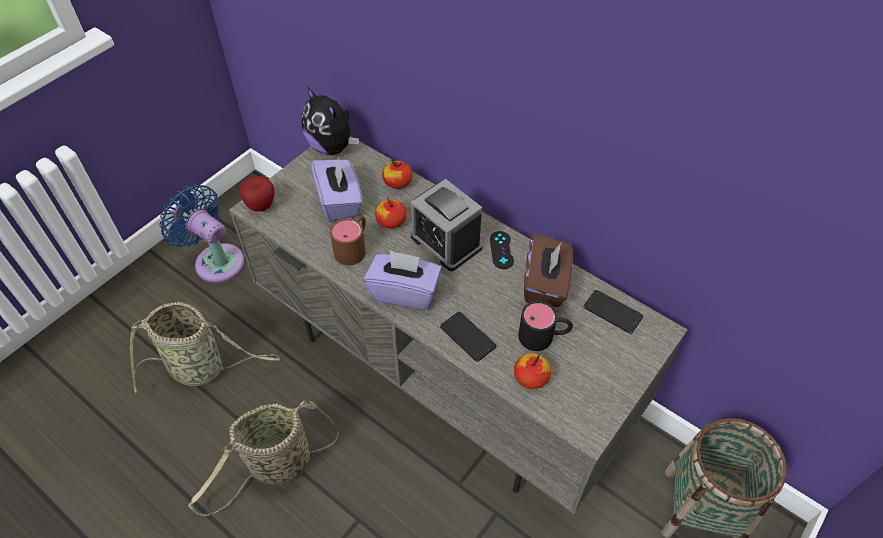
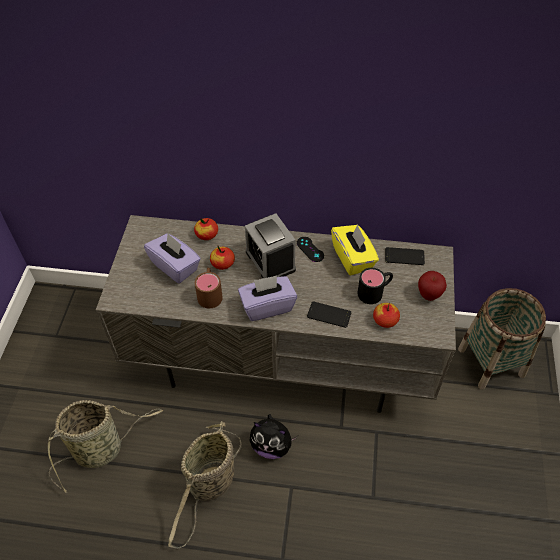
camera: 30 degrees left, 0 degrees up
(216, 260) = (54, 365): blue fan -> none
(261, 206) = (119, 296): apple -> apple (429, 295)
(332, 146) = (139, 230): plush toy -> plush toy (271, 445)
(446, 242) = (270, 261): alarm clock -> alarm clock turned 45 degrees clockwise
(545, 284) = (353, 258): brown tissue box -> yellow tissue box

